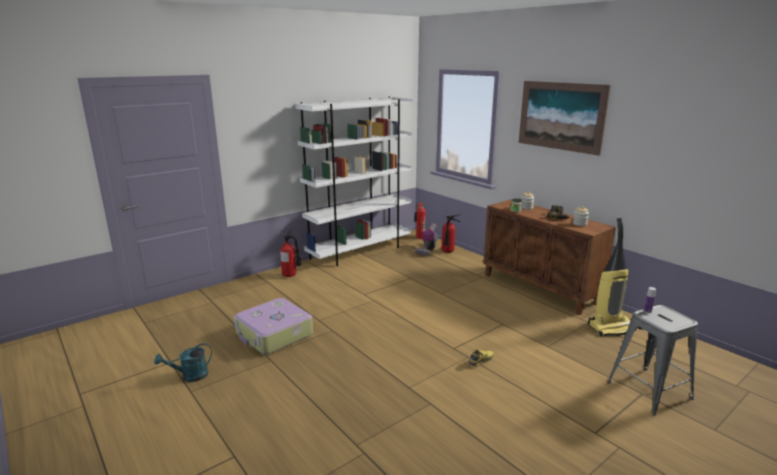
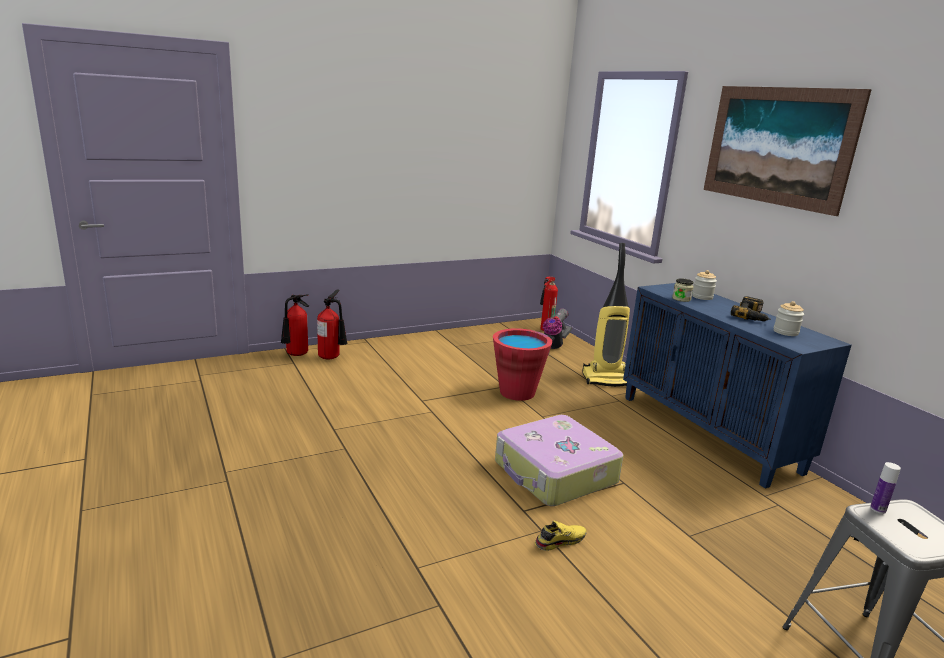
camera: 10 degrees right, 0 degrees up
(190, 376) = (96, 485): turquoise watering can -> none
(274, 335) = (255, 441): suitcase -> suitcase (554, 473)
(360, 252) = (448, 338): white bookcase -> none
(420, 281) = (517, 392): none -> red bucket
(448, 252) = (579, 356): fire extinguisher -> fire extinguisher (295, 355)
(540, 289) = (708, 433): brown cabinet -> blue cabinet
(611, 327) = (818, 521): vacuum cleaner -> vacuum cleaner (608, 379)

